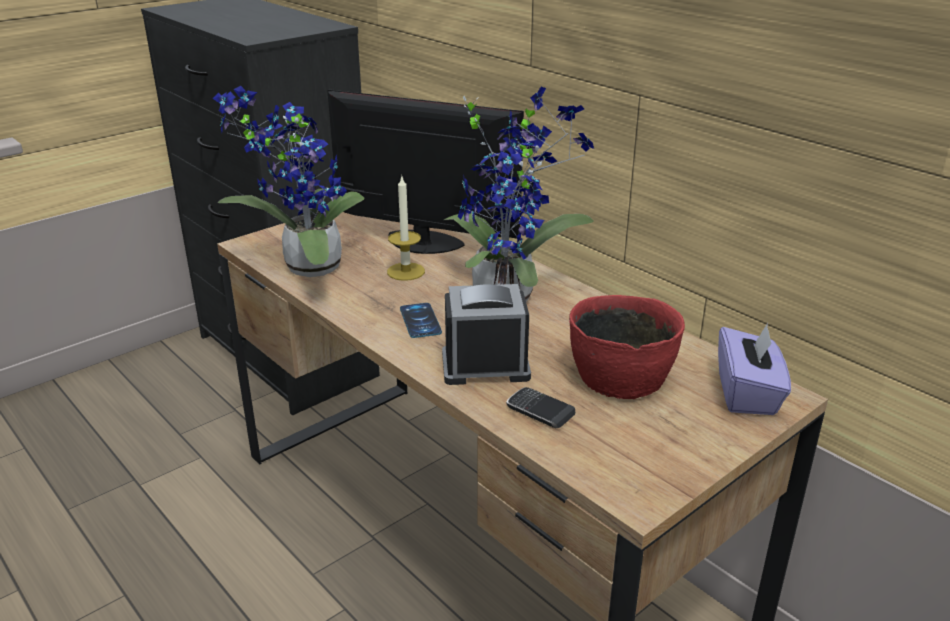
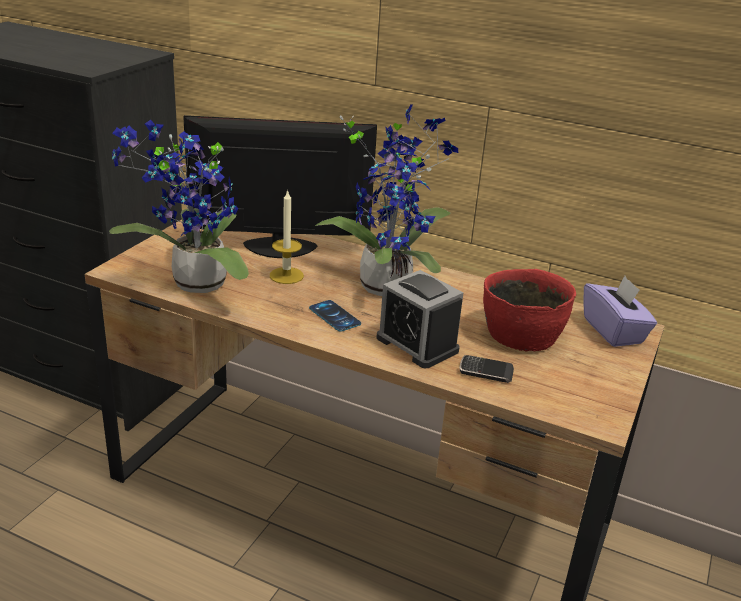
camera: 25 degrees left, 0 degrees up
(485, 366) = (417, 344): alarm clock -> alarm clock turned 105 degrees counterclockwise

